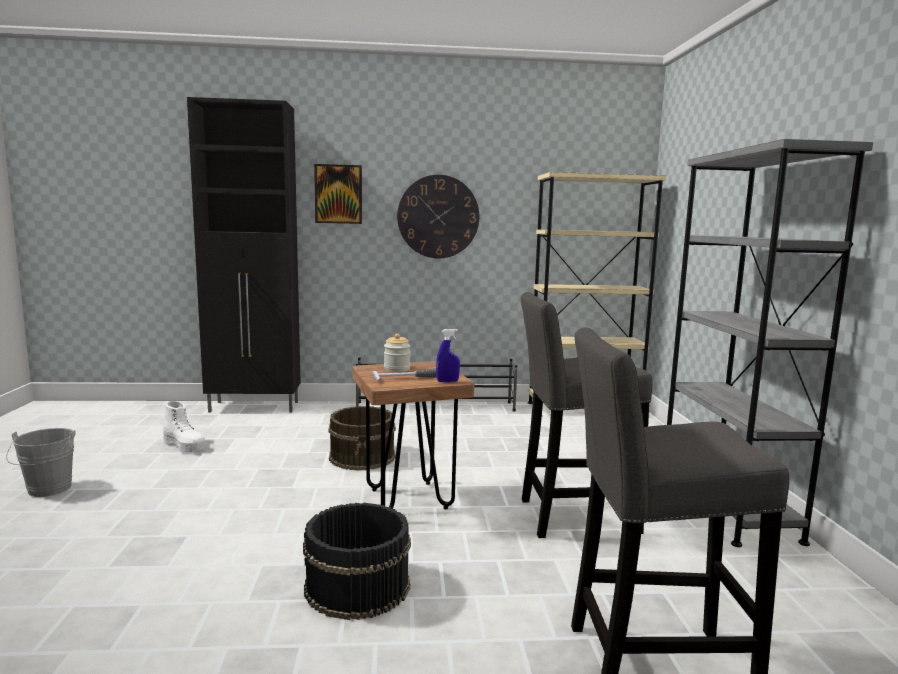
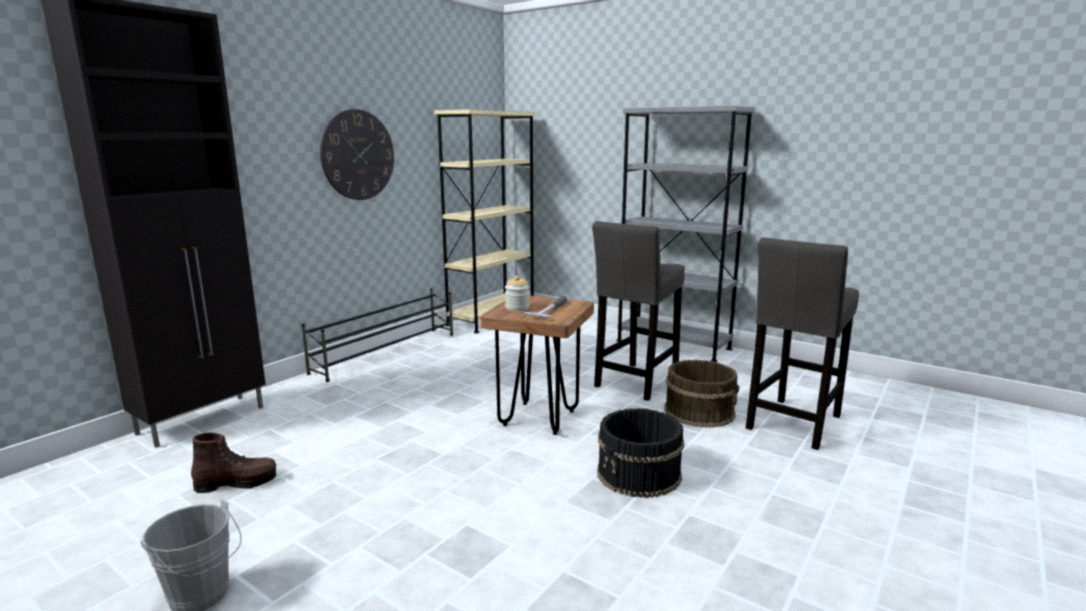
camera: 50 degrees left, 5 degrees up
(184, 446) = (237, 483): white boot -> brown boot
(338, 194) = (255, 134): picture -> none
(363, 456) = (434, 409): brown bucket -> brown bucket (699, 411)
(447, 381) = (578, 305): blue spray bottle -> none

